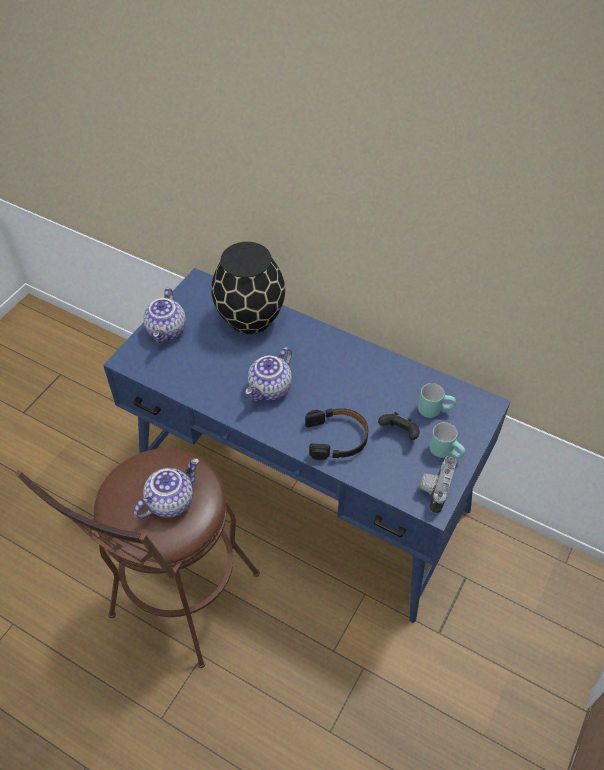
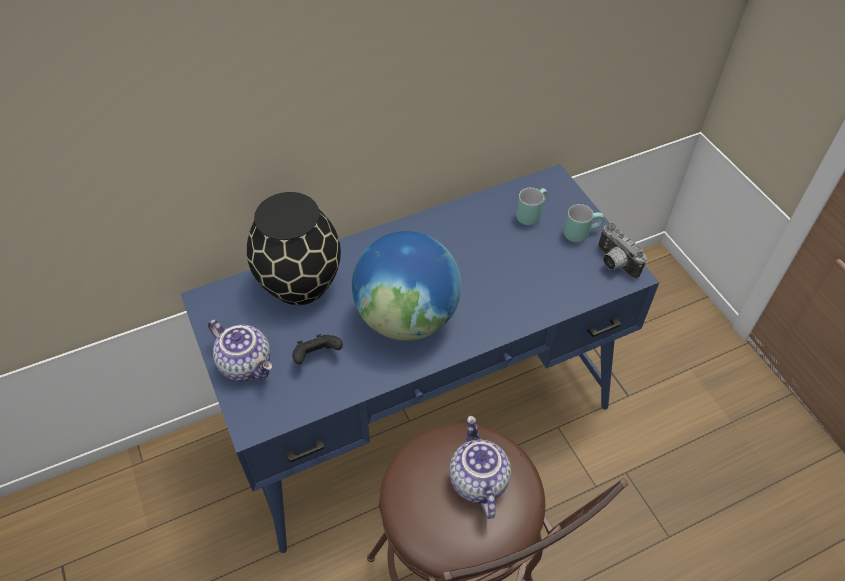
camera: 55 degrees left, 0 degrees up
(270, 389) = (407, 317): teapot -> globe
(337, 438) = (508, 298): black headphones -> none
(399, 433) = (537, 251): black game controller -> black game controller (317, 356)

